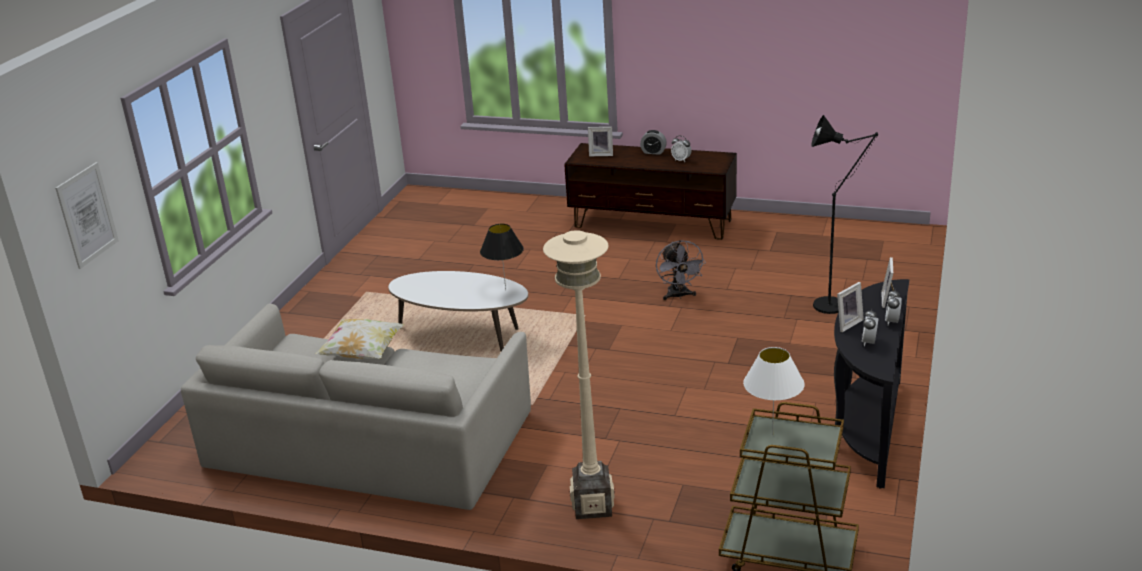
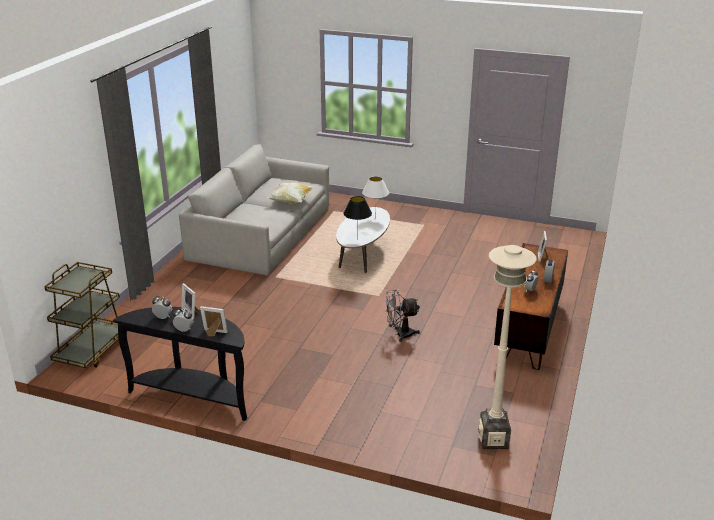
camera: 90 degrees right, 0 degrees up
(87, 215) = (280, 68): picture -> none
(592, 506) = (170, 293): beige floor lamp -> beige floor lamp (493, 440)
(772, 434) = (89, 276): white table lamp -> white table lamp (375, 218)
(835, 305) = (371, 407): black floor lamp -> none

